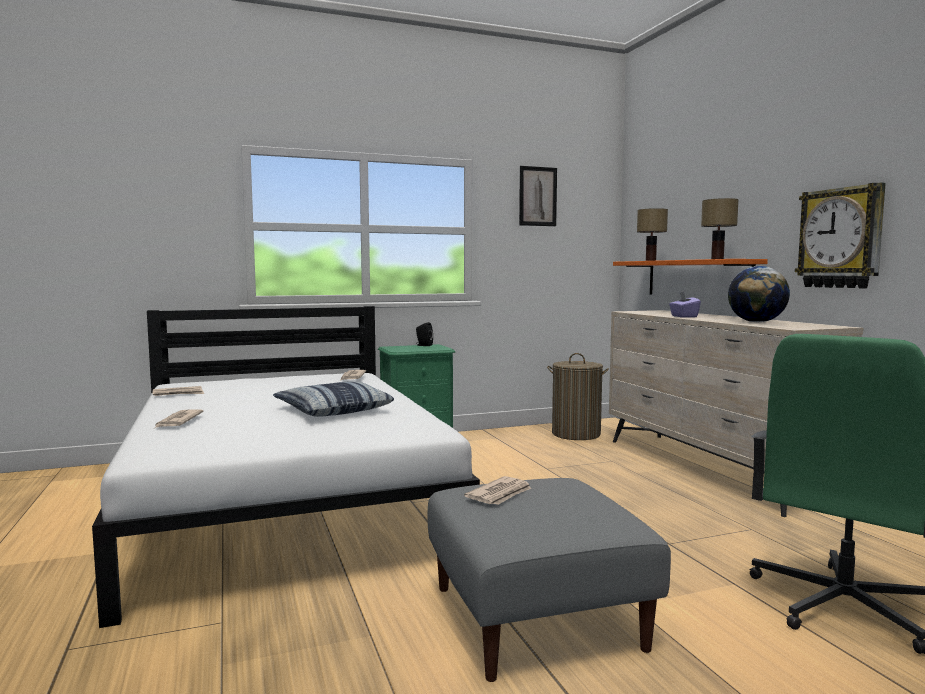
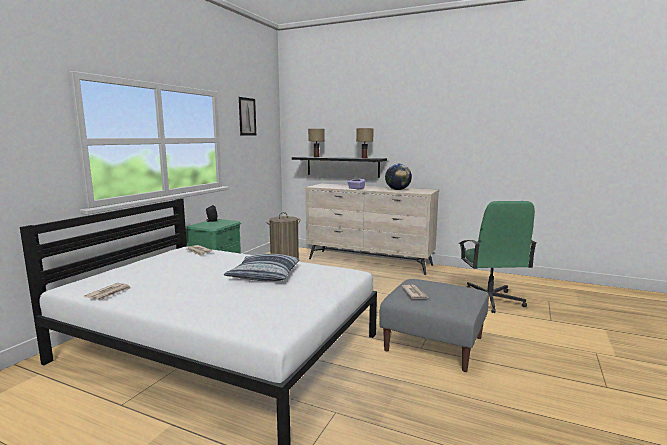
camera: 45 degrees left, 5 degrees up
(178, 421) = (198, 309): newspaper -> none
(697, 278) = (342, 166): orange shelf -> black shelf
(841, 238) = (425, 150): wall clock -> none

